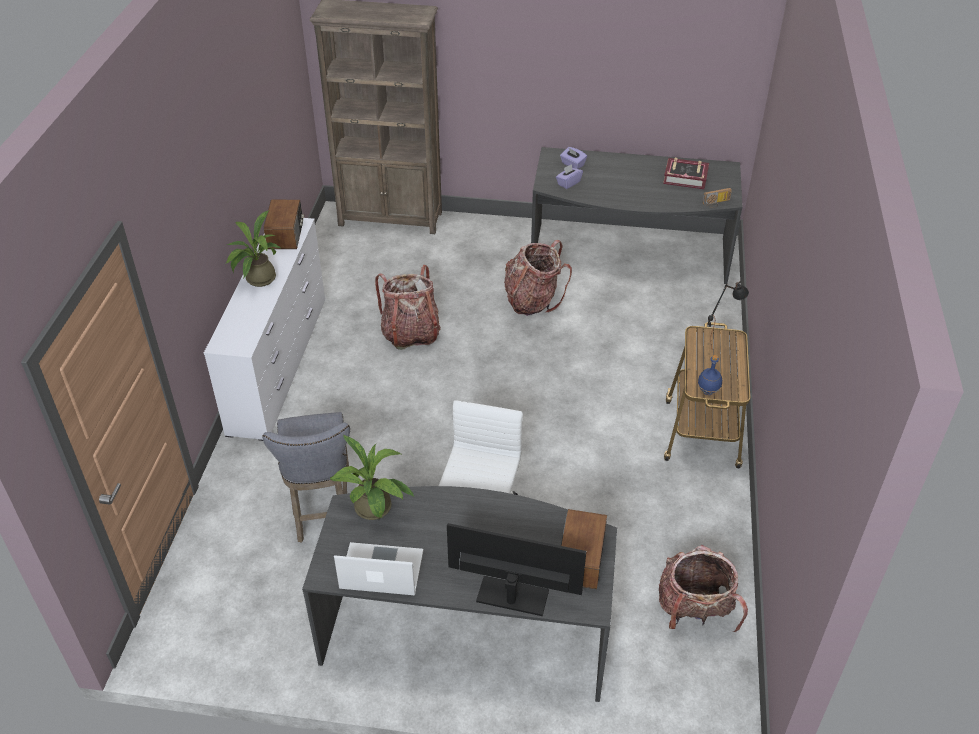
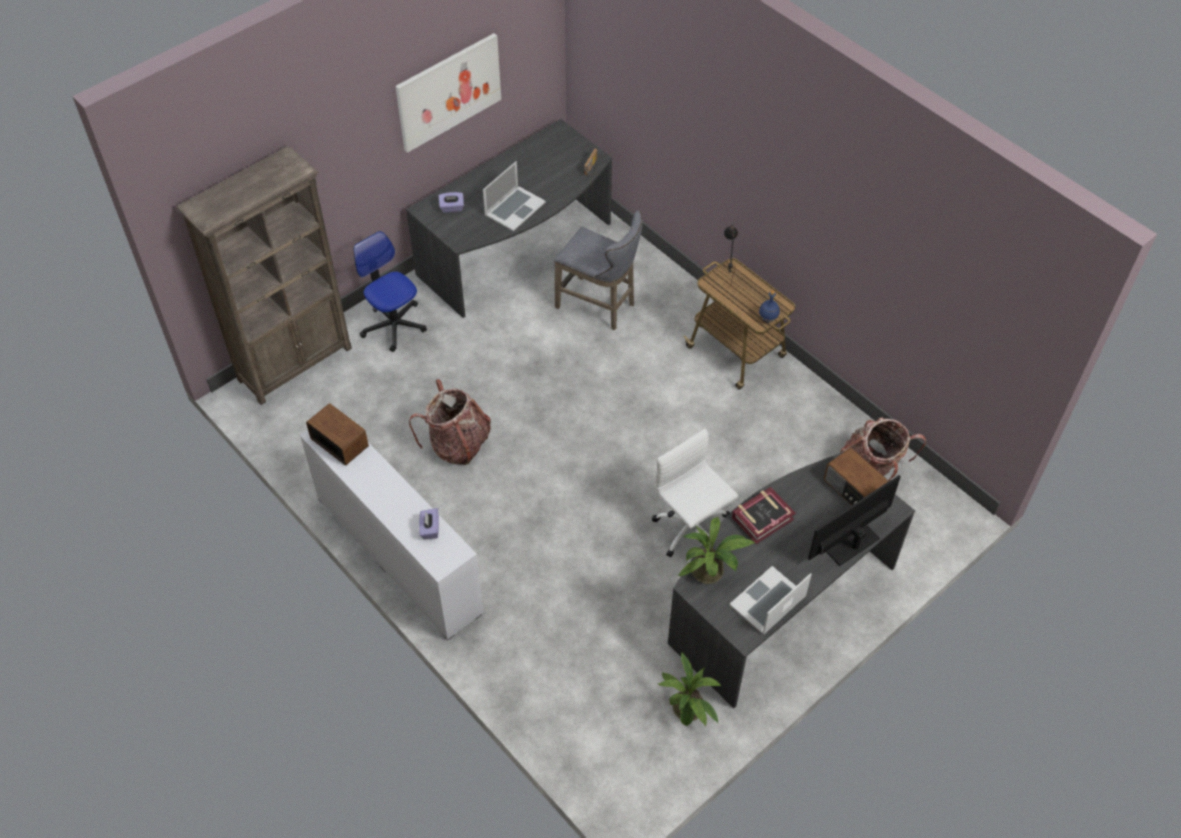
camera: 50 degrees left, 10 degrees up
(257, 280) = (381, 495): potted plant -> potted plant (688, 712)
(322, 510) = (592, 621): grey stool -> grey stool (599, 306)
(480, 240) = (394, 325): none -> office chair
(532, 301) = (504, 344): backpack -> none
(568, 183) = (472, 227): purple tissue box -> purple tissue box (430, 529)
(616, 191) = (514, 208): none -> laptop
(617, 54) = (448, 91): none -> picture
(685, 177) = (544, 160): book -> book (762, 518)

